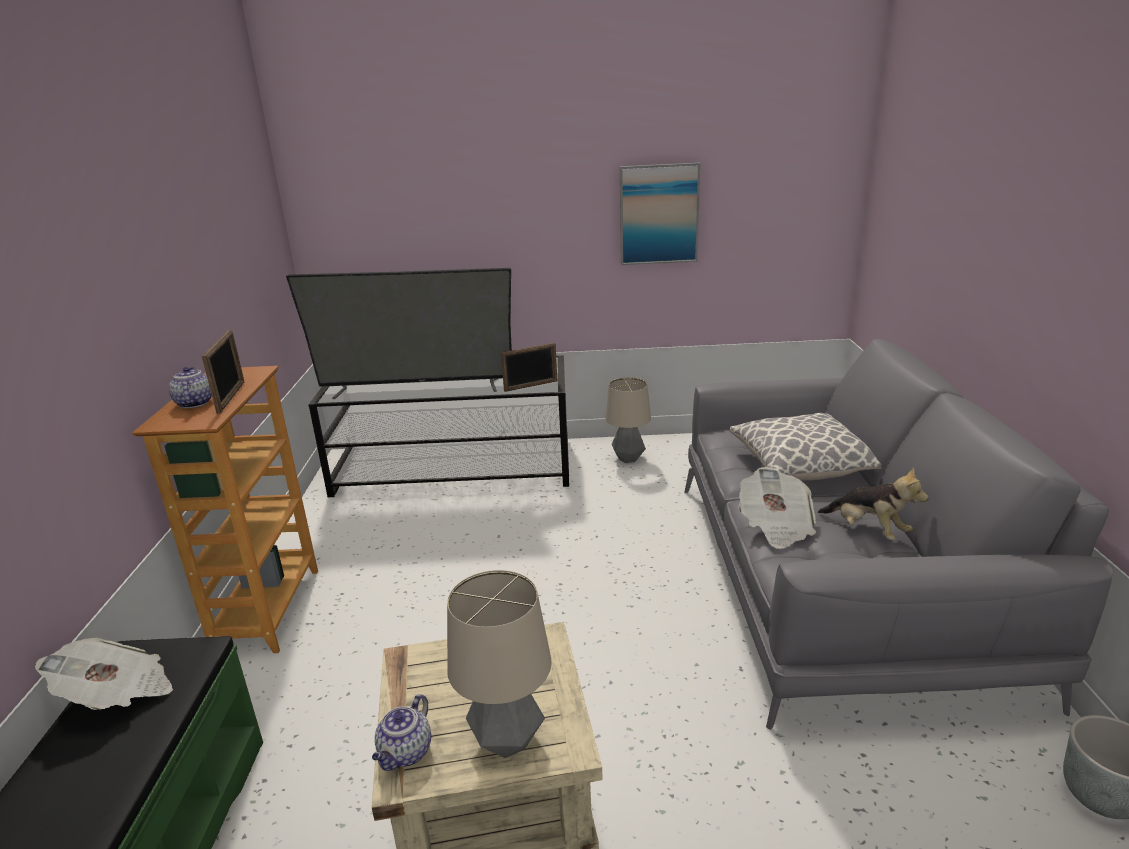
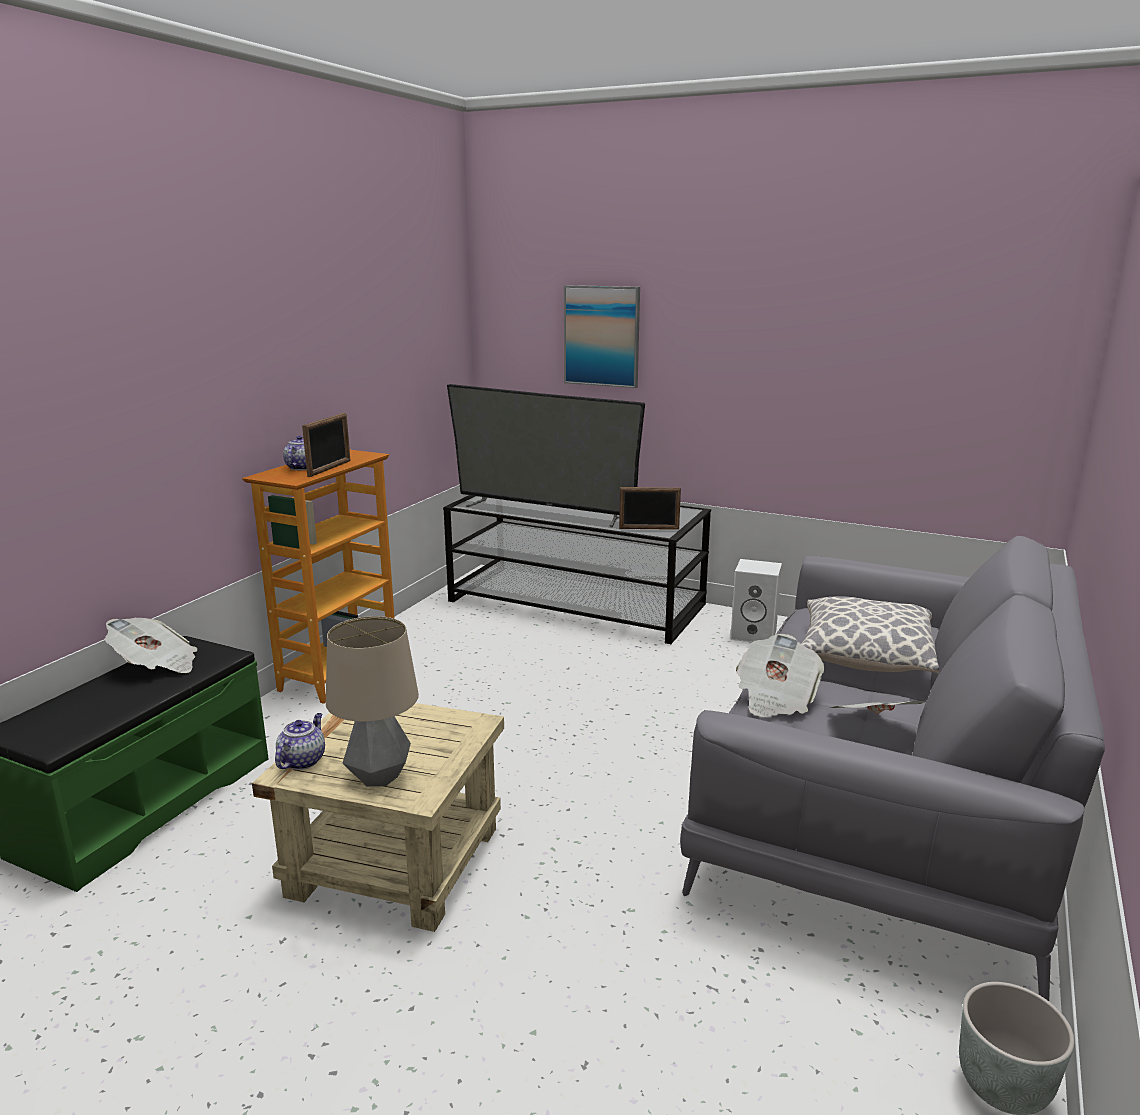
camera: 25 degrees right, 5 degrees down
(405, 754) = (302, 760): teapot -> teapot turned 150 degrees clockwise
(628, 458) = (755, 634): table lamp -> white speaker
(659, 214) = (831, 368): picture -> picture (602, 336)
(868, 530) = (872, 727): plush toy -> newspaper

